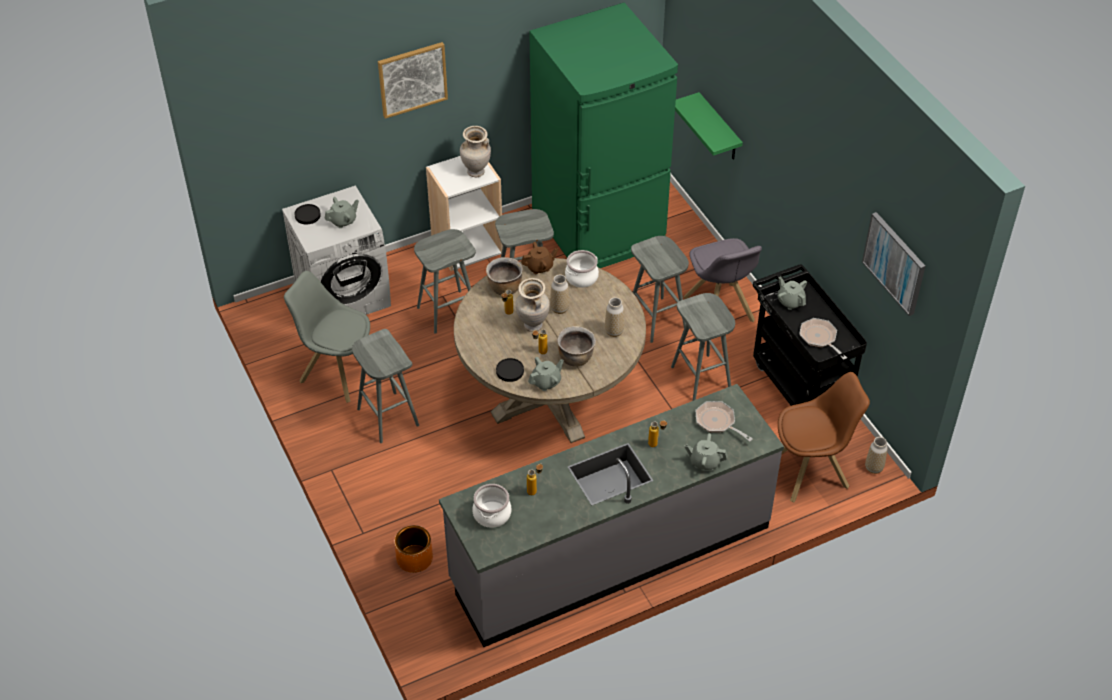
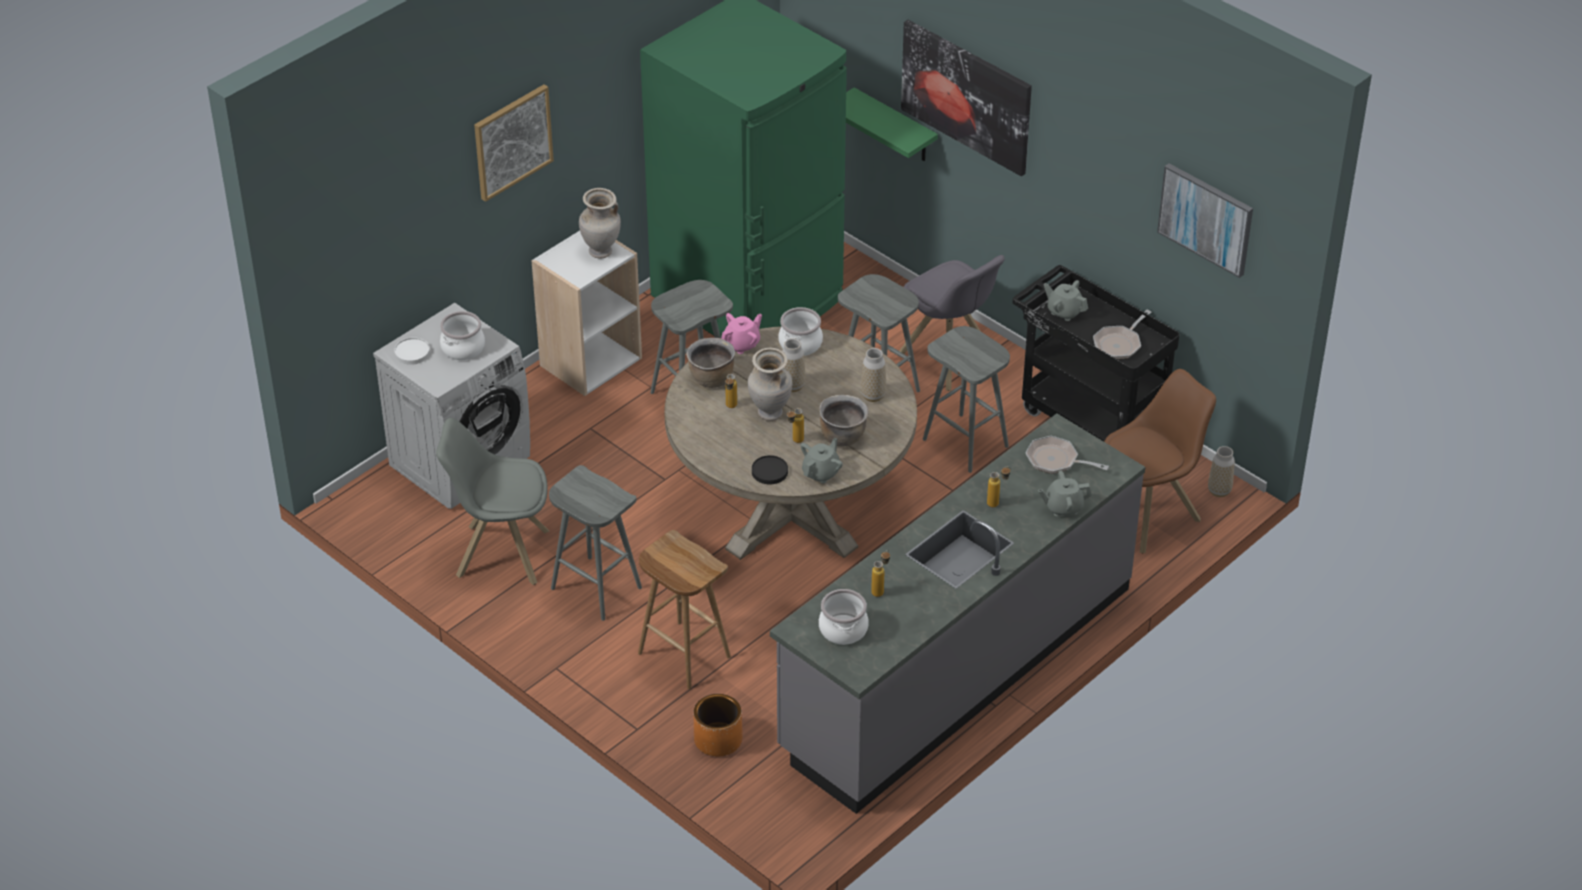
camera: 20 degrees left, 5 degrees down
(308, 215) = (412, 353): black plate -> white plate
(343, 221) = (463, 348): grey teapot -> cooking pot
(422, 485) = (682, 655): none -> brown stool
(448, 311) = (607, 444): grey stool -> none
(540, 267) = (742, 344): brown teapot -> pink teapot
(761, 119) = (966, 96): none -> picture
(820, 338) = (1119, 344): frying pan -> frying pan turned 90 degrees counterclockwise

